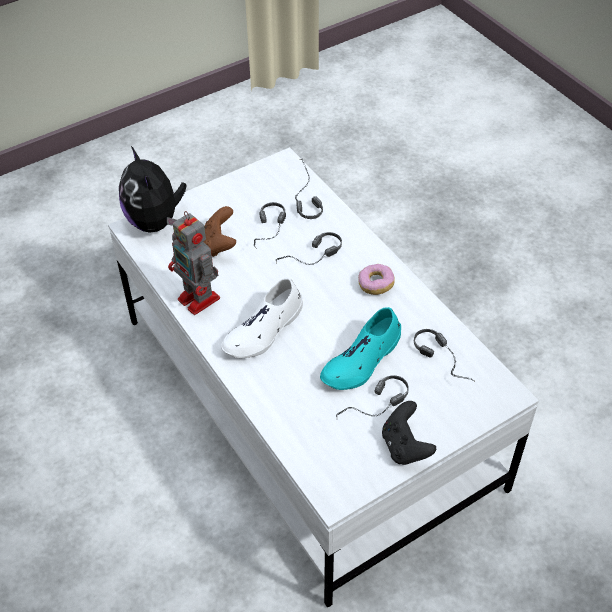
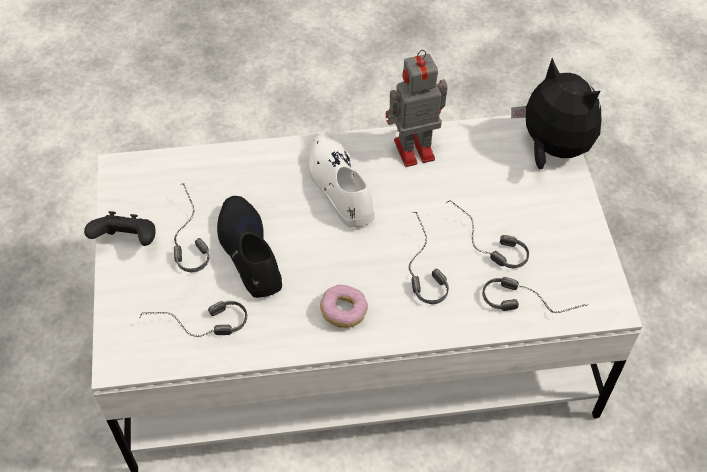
camera: 115 degrees right, 5 degrees up
(156, 222) = (552, 148): plush toy -> plush toy turned 45 degrees clockwise
(219, 245) = (486, 191): brown game controller -> none
(361, 360) = (249, 252): turquoise shoe -> black shoe

